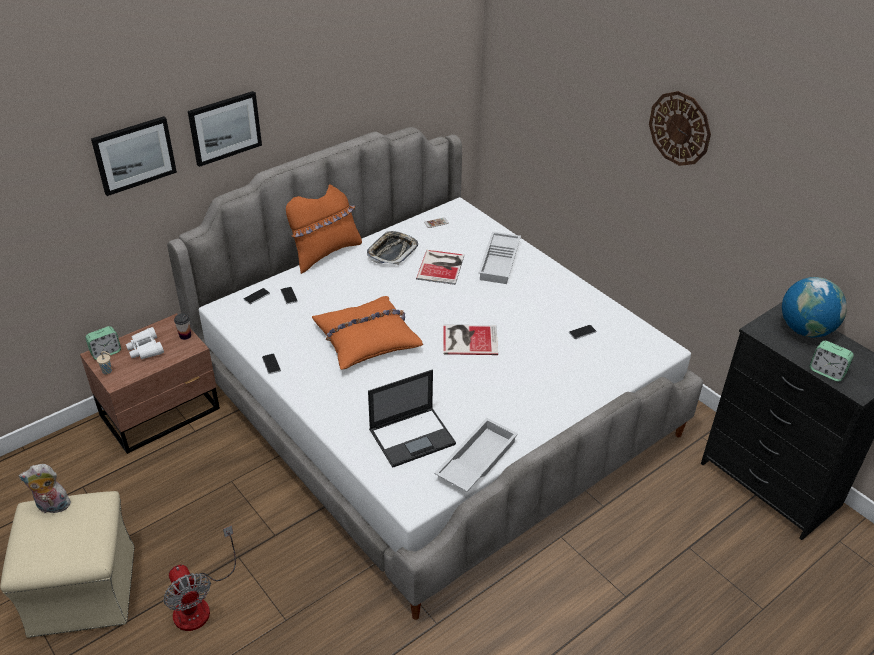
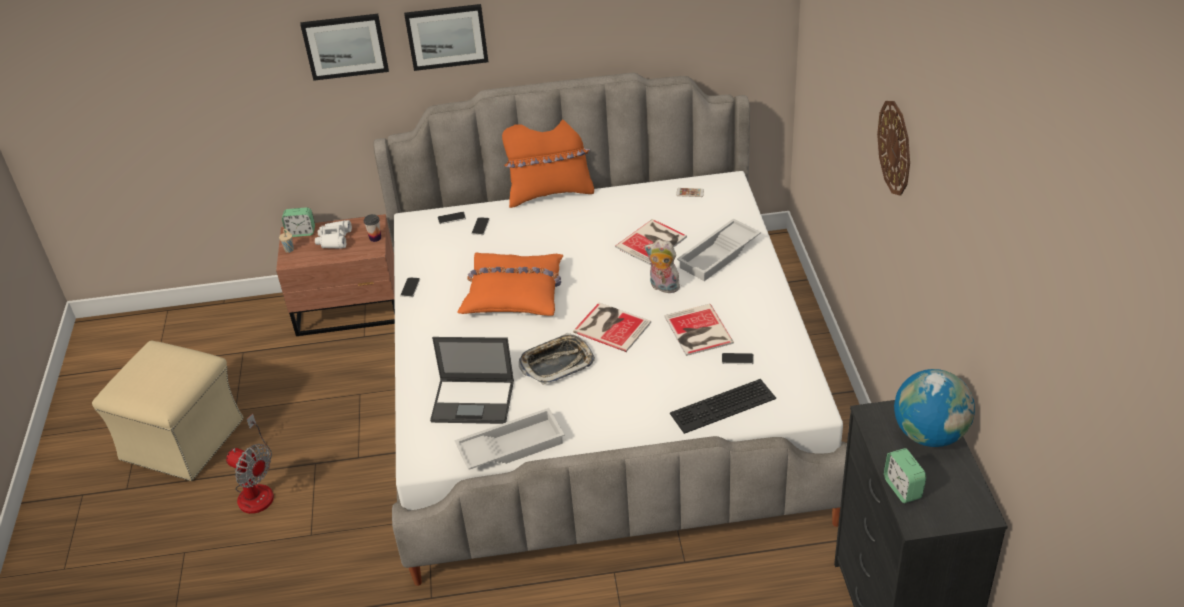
camera: 35 degrees right, 0 degrees up
(52, 507) = (167, 352): plush toy -> plush toy (663, 287)
(199, 603) = (256, 489): fan -> fan turned 60 degrees counterclockwise
(392, 251) = (617, 211): tray -> tray (557, 363)
(536, 322) = (697, 331): none -> book
(605, 371) = (723, 407): none -> keyboard

